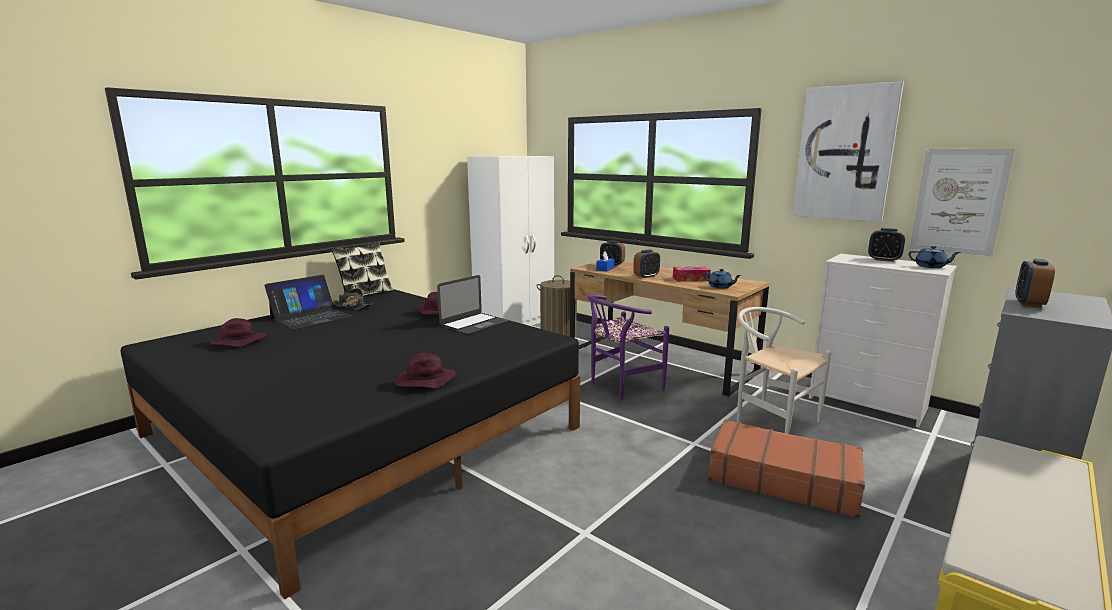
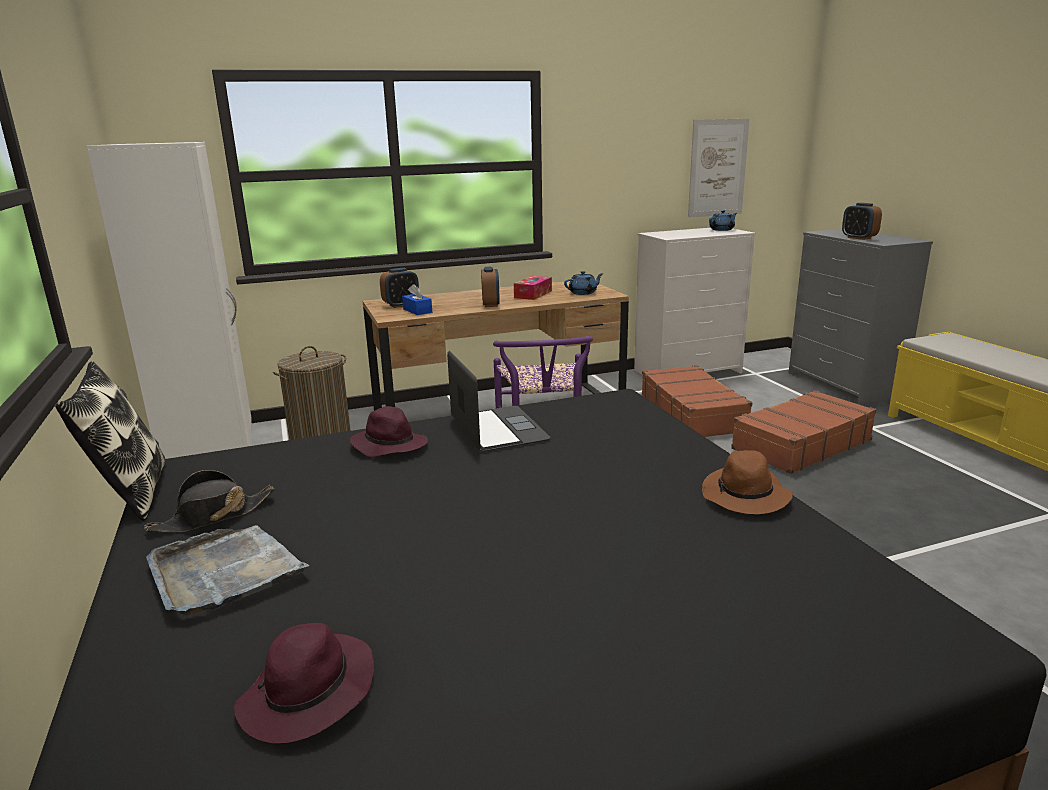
camera: 60 degrees left, 5 degrees up
(311, 317) = (225, 572): laptop -> grey tray
(424, 382) = (745, 496): purple hat -> brown hat
(770, 421) = (692, 414): white chair -> brown suitcase
(844, 153) = (629, 126): picture -> none
(884, 260) = (682, 231): alarm clock -> none

